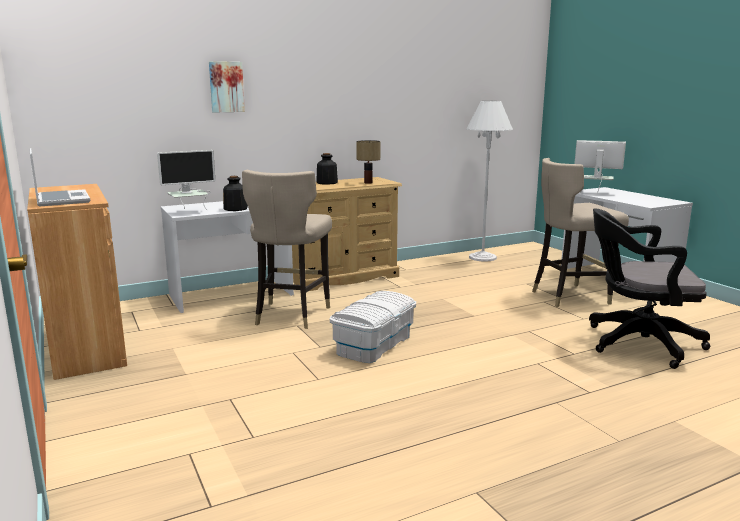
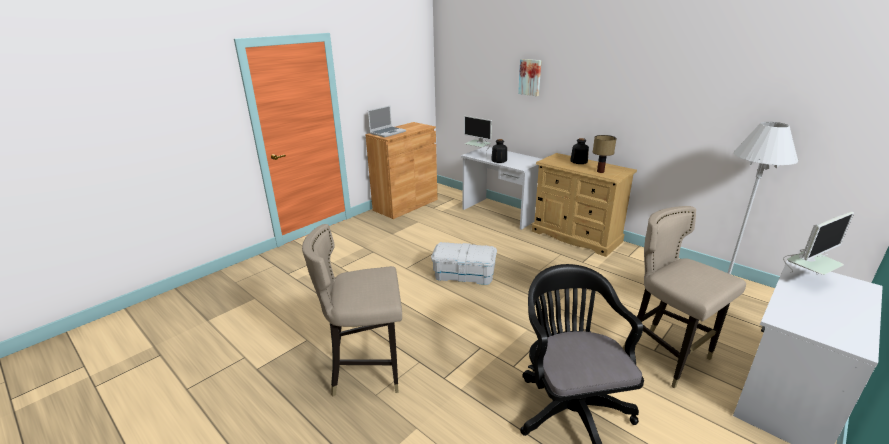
camera: 70 degrees right, 10 degrees up
(291, 315) = (487, 237): beige stool -> beige stool (367, 370)
(595, 193) = (806, 279): monitor -> monitor turned 60 degrees clockwise

